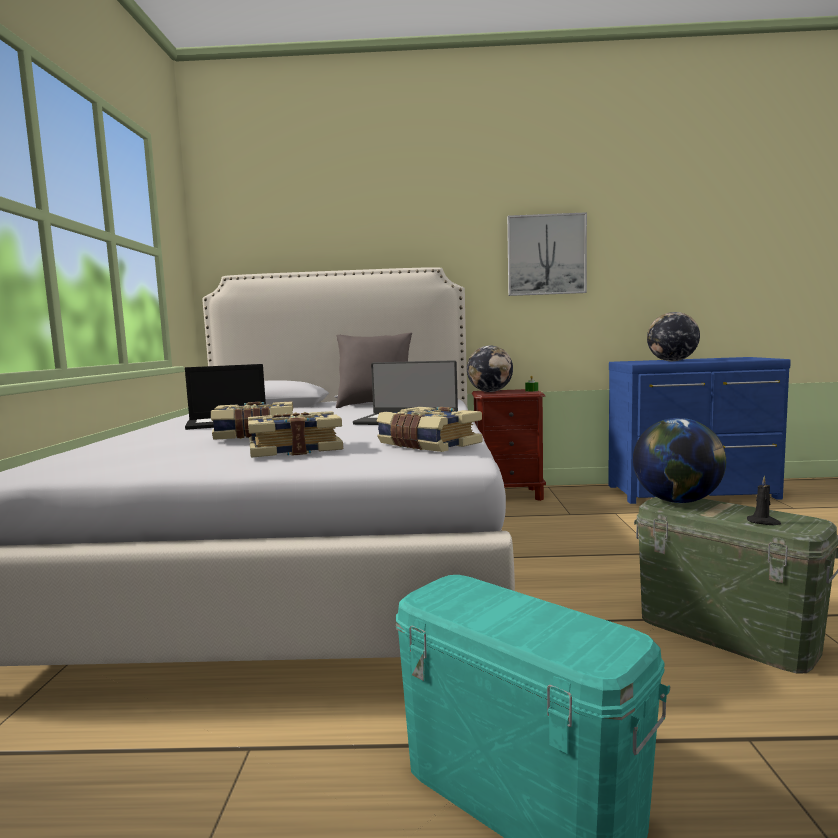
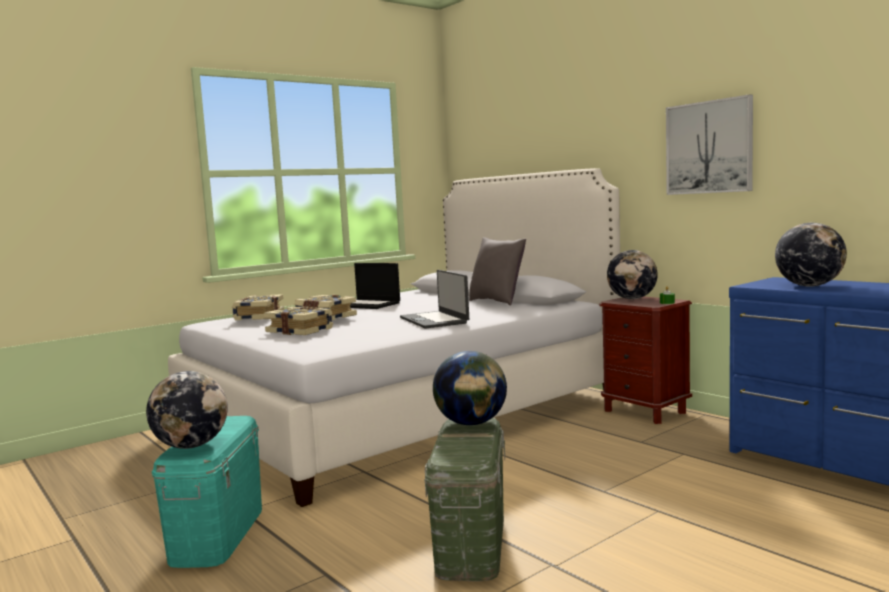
camera: 50 degrees right, 0 degrees up
(427, 445) = (347, 341): book -> book (258, 316)
(562, 637) = (191, 446): none -> globe
(763, 522) = (448, 449): black candle -> none

